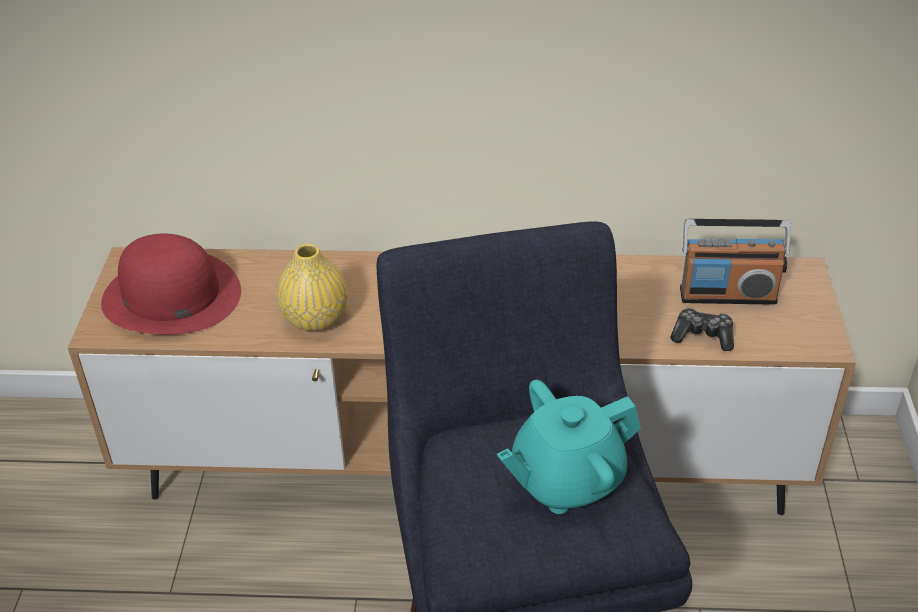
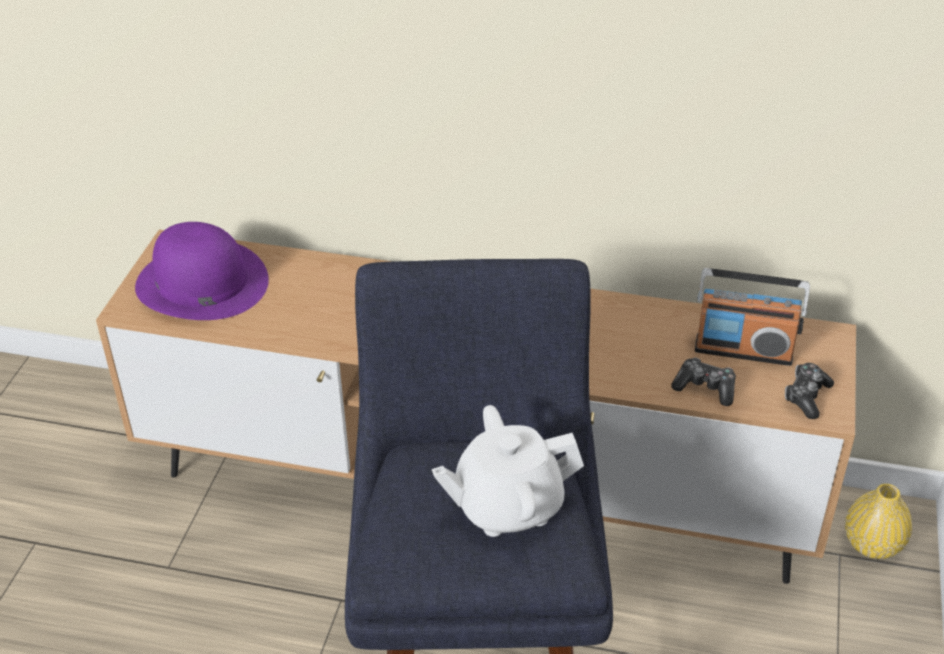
camera: 10 degrees right, 0 degrees up
(170, 296) = (201, 283): red hat -> purple hat
(315, 318) = (331, 321): yellow vase -> yellow vase (872, 544)
(566, 480) = (507, 506): turquoise teapot -> white teapot
(799, 331) = (806, 396): none -> game controller

